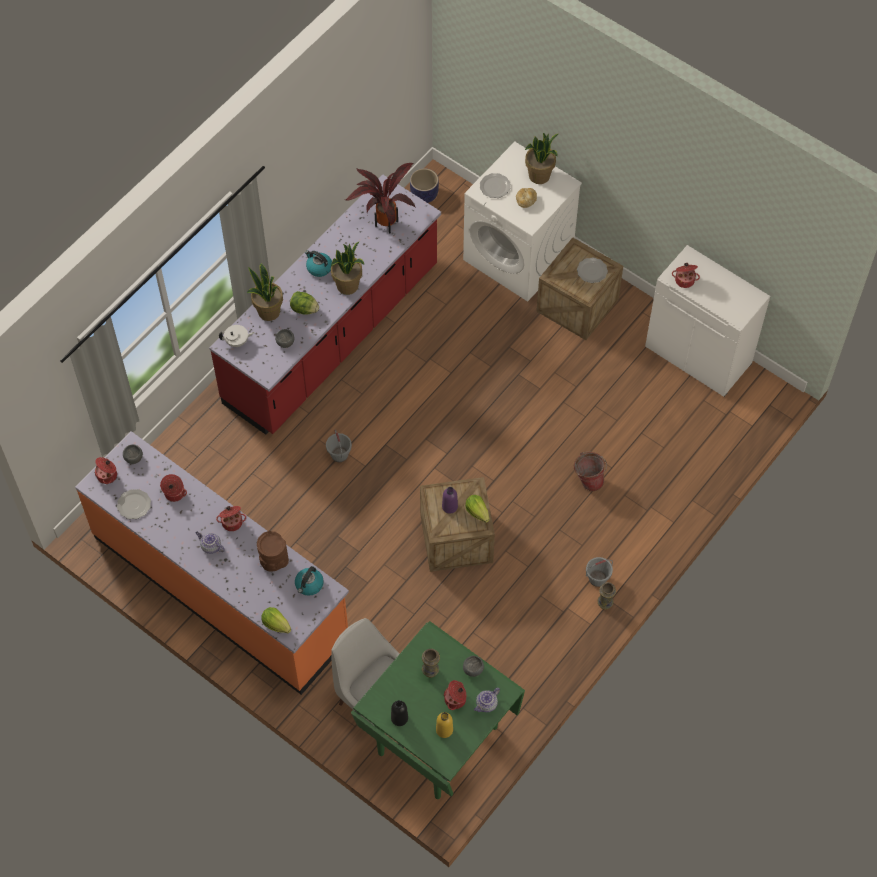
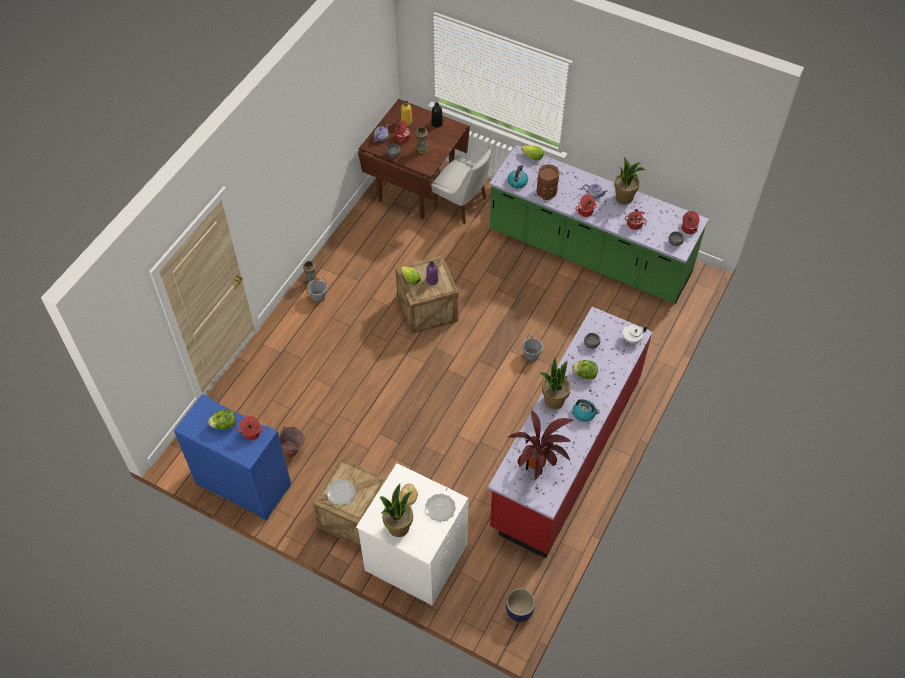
camera: 170 degrees right, 5 degrees down
(134, 505) = (660, 212): plate -> none
(221, 587) = (589, 254): orange counter -> green counter
(268, 312) = (614, 367): potted plant -> potted plant (624, 198)
(438, 740) = (415, 188): green dining table -> brown dining table
(588, 480) = (331, 365): bucket -> bucket (293, 452)
(699, 355) = (242, 485): white cabinet -> blue cabinet
(714, 293) = (224, 424): none -> lettuce

